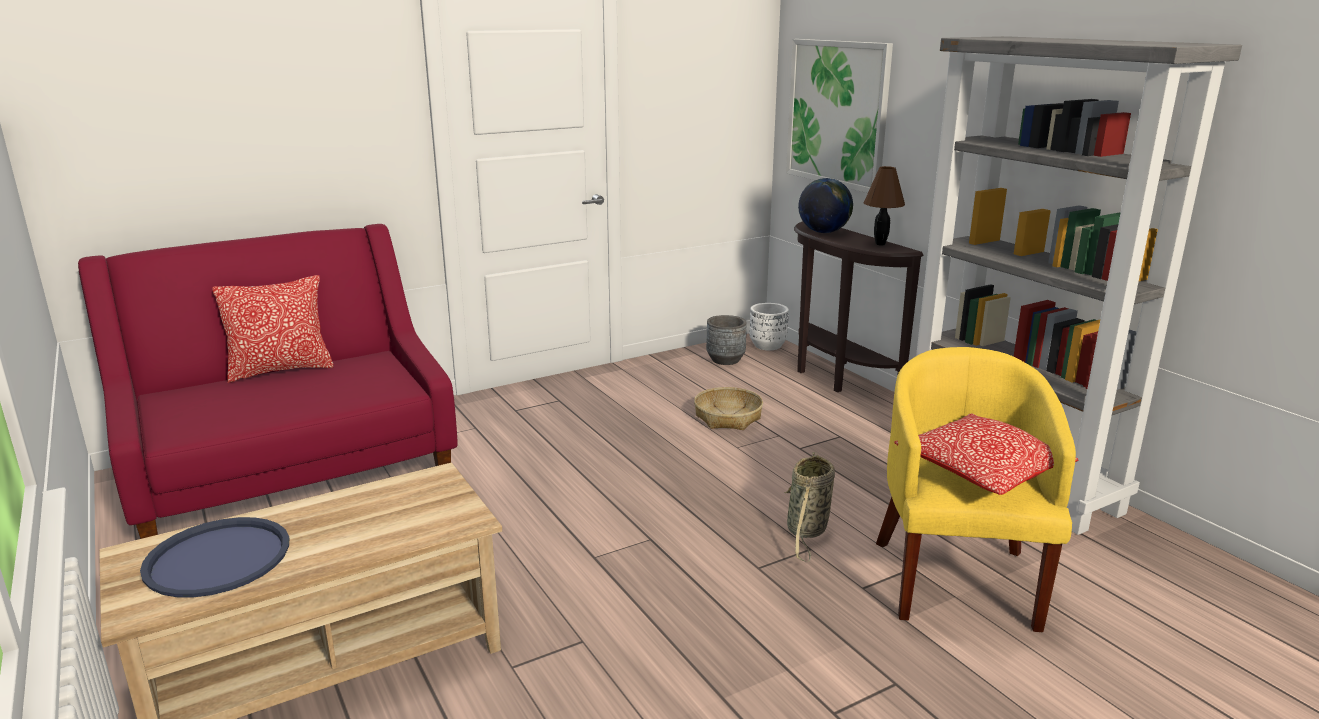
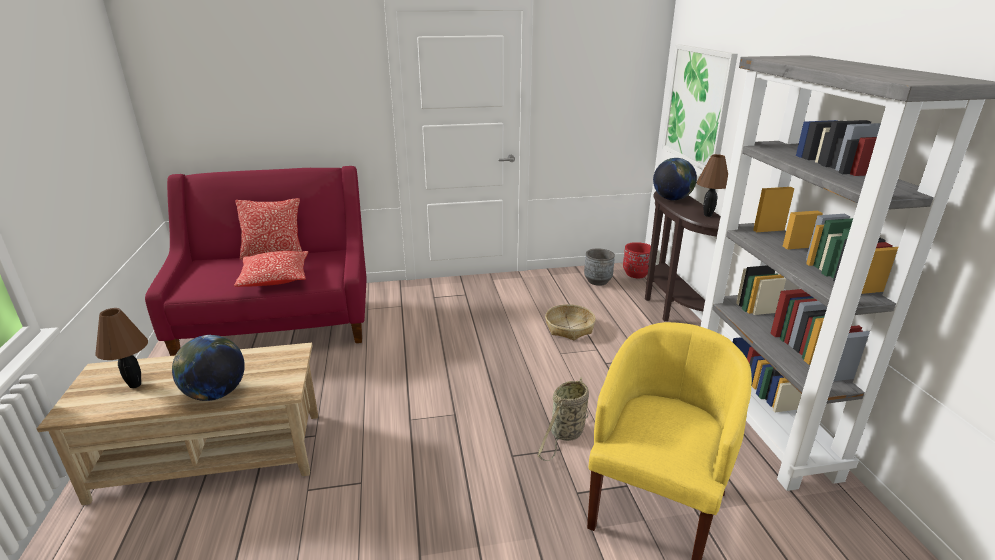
camera: 20 degrees right, 5 degrees up
(218, 558) = (134, 385): blue tray -> brown table lamp
(367, 543) = (216, 394): none -> globe
(768, 345) = (636, 274): white planter -> red planter
(981, 471) = (667, 433): pillow -> pillow (275, 278)

